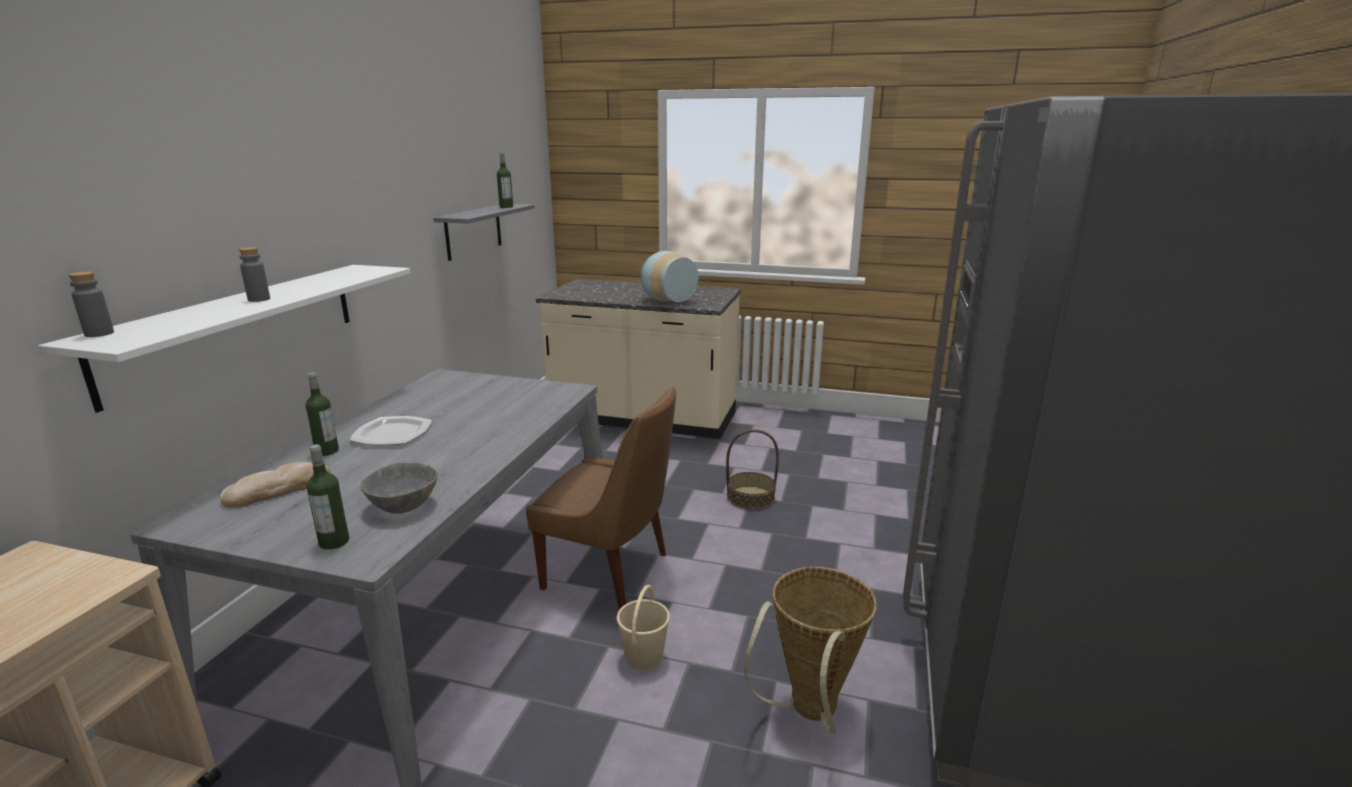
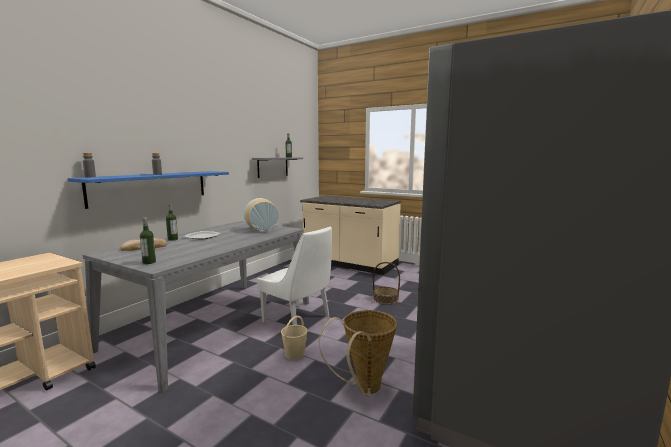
camera: 15 degrees right, 10 degrees down
(238, 327) = (151, 187): white shelf -> blue shelf
(403, 506) = (185, 255): grey bowl -> none
(610, 572) = (298, 320): brown chair -> white chair
(666, 300) = (359, 202): vase -> vase (261, 229)

